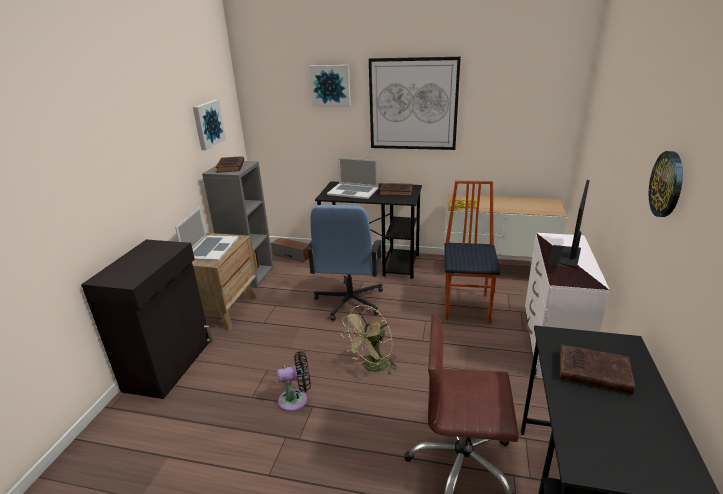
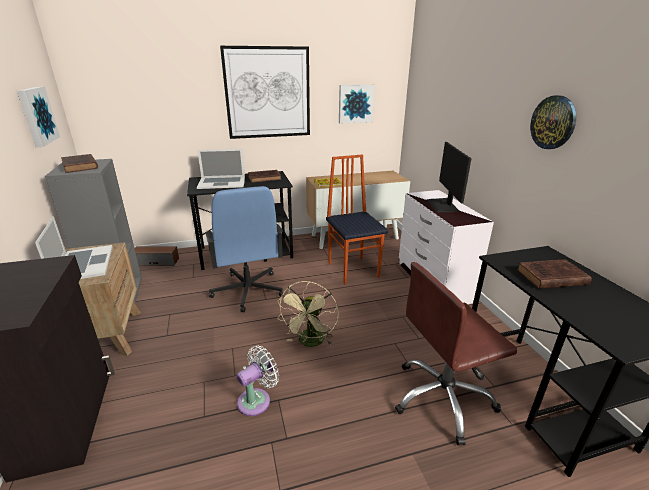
camera: 30 degrees left, 0 degrees up
(296, 400) = (257, 400): black fan -> white fan
(331, 85) = (179, 74): picture -> picture (355, 103)

